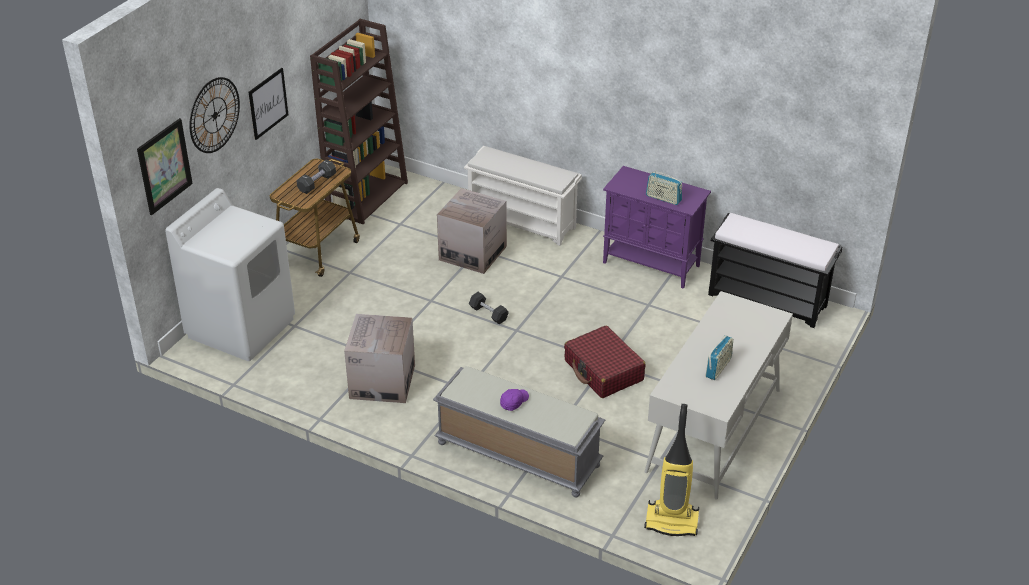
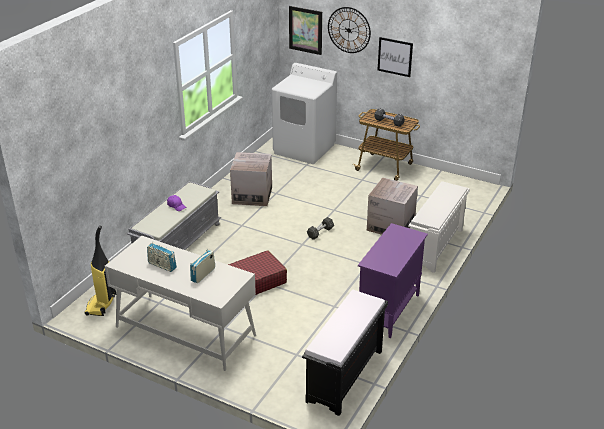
camera: 90 degrees right, 5 degrees down
(367, 196) = (451, 182): brown bookcase -> none
(663, 198) = (380, 251): radio -> radio (203, 274)

